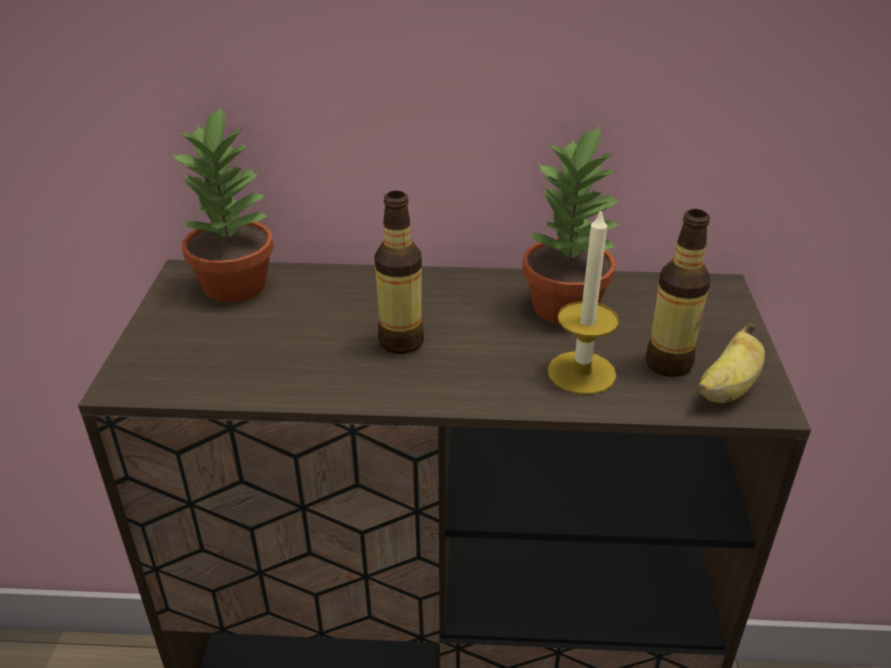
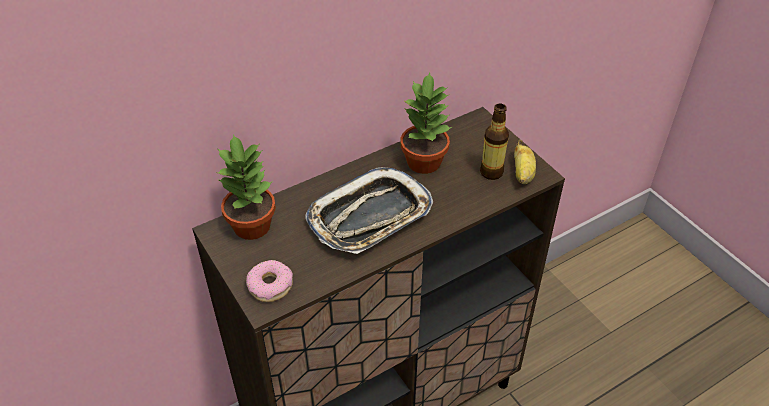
camera: 35 degrees left, 10 degrees up
(165, 363) = (270, 286): none -> donut
(401, 342) = (370, 217): bottle -> tray
(581, 373) = (461, 194): candle -> none

